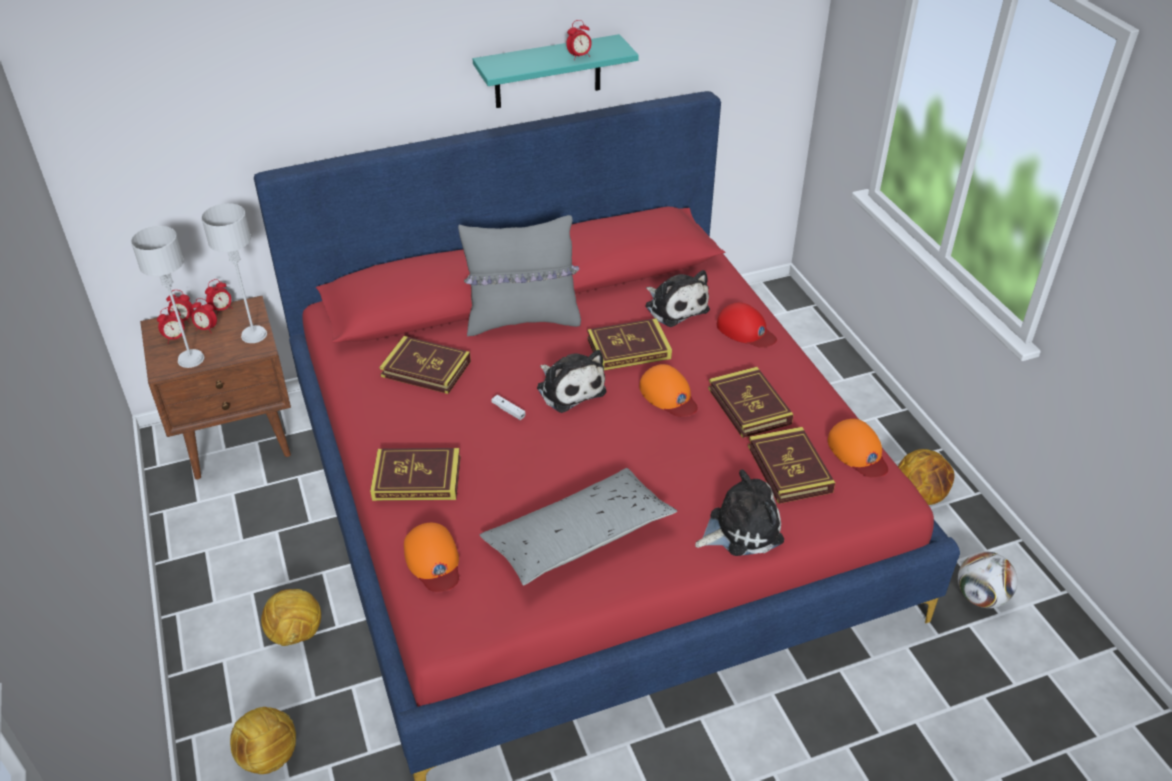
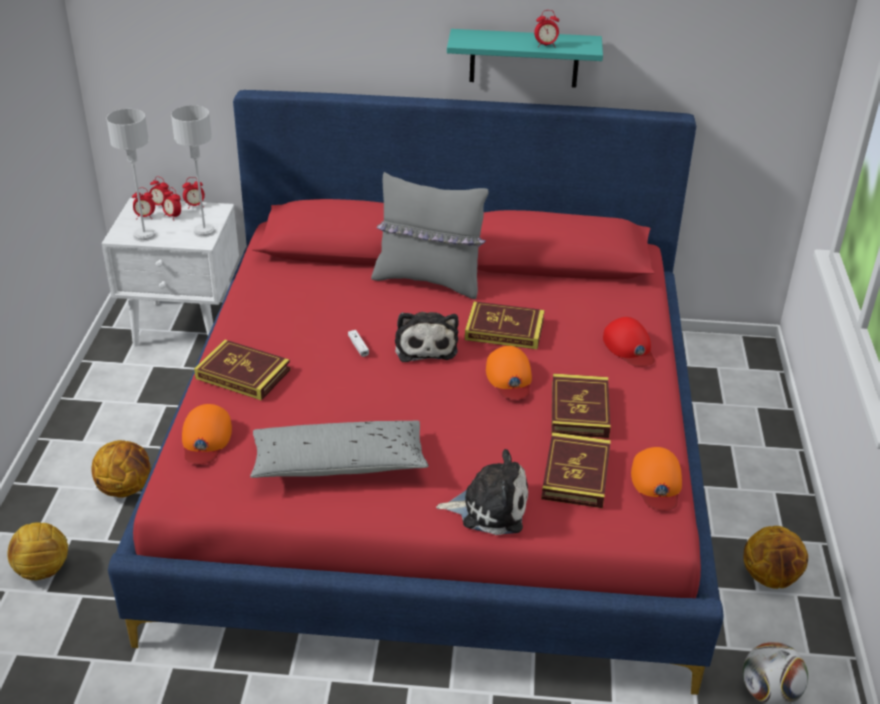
camera: 25 degrees right, 5 degrees down
(239, 439) = (186, 327): brown nightstand -> white nightstand
(297, 634) = (126, 488): football -> basketball
(426, 369) = (317, 294): book -> none
(675, 306) = (576, 308): plush toy -> none

